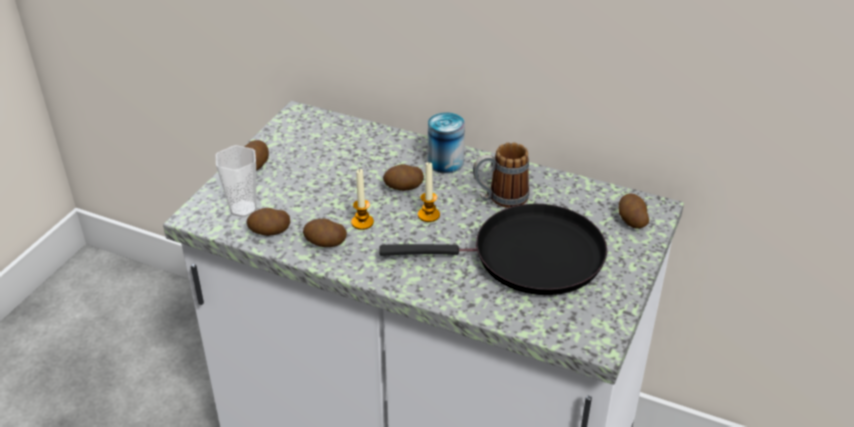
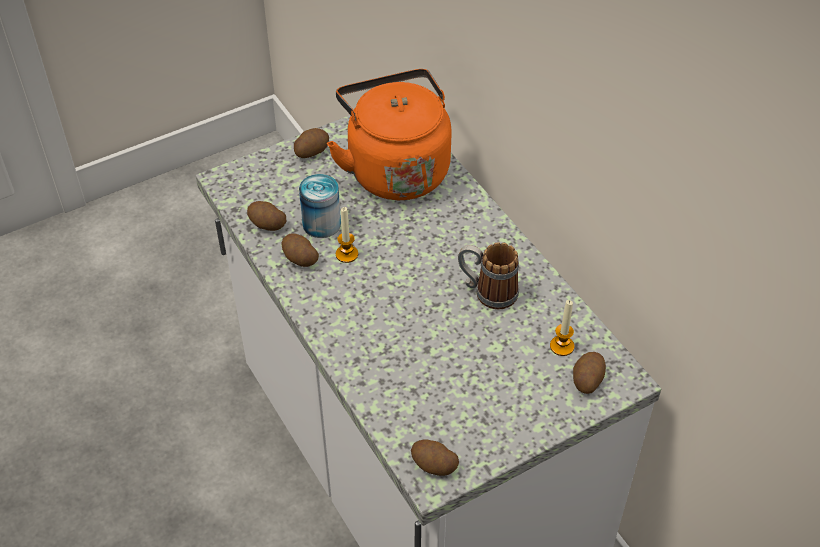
camera: 35 degrees right, 10 degrees up
(243, 209) = (265, 191): cup -> none
(340, 149) = (395, 168): none -> orange kettle
(404, 187) = (413, 236): potato -> potato (433, 465)
(428, 215) = (408, 276): candle -> candle (562, 346)
(445, 162) = (474, 229): can -> can (321, 224)
(529, 257) = (454, 365): black frying pan -> none

